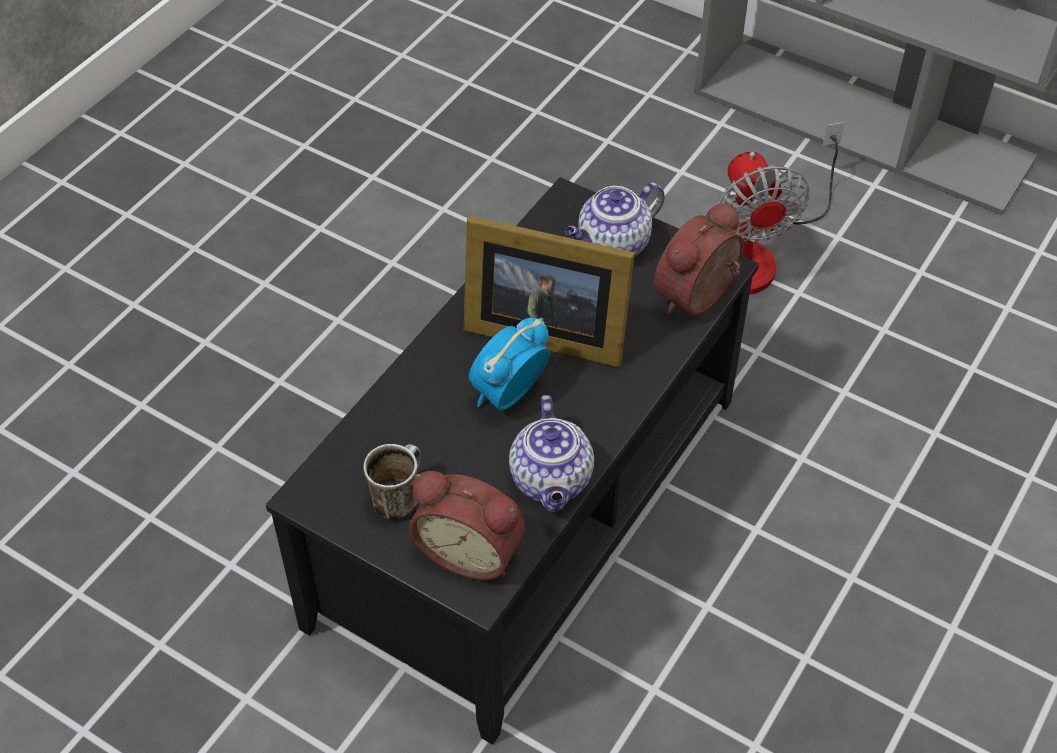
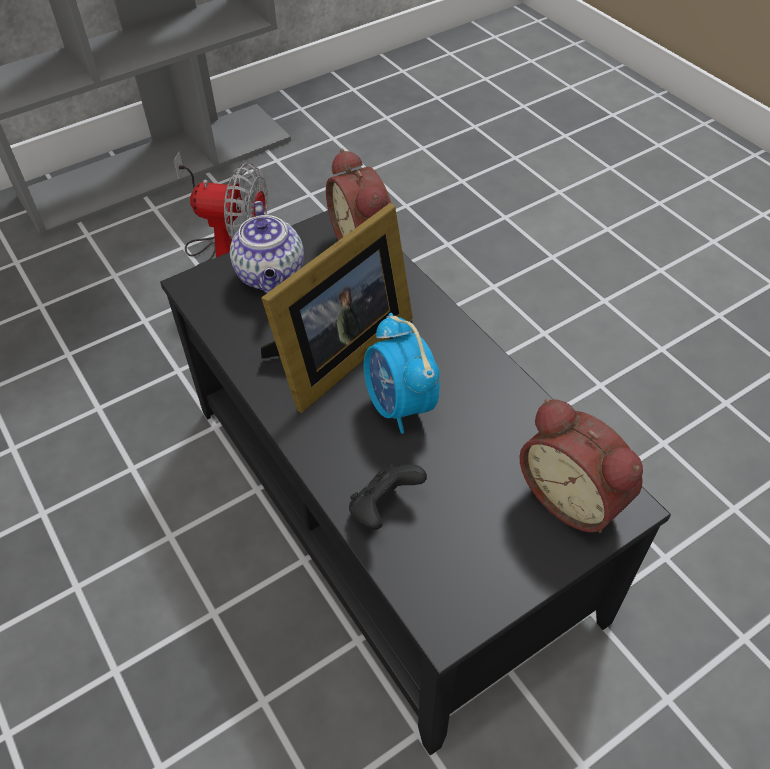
camera: 65 degrees left, 0 degrees up
(395, 420) = (383, 508): none -> black game controller
(398, 496) = (484, 537): mug -> none
(471, 550) = (574, 496): alarm clock -> alarm clock turned 90 degrees clockwise
(552, 481) = (518, 407): teapot -> none

